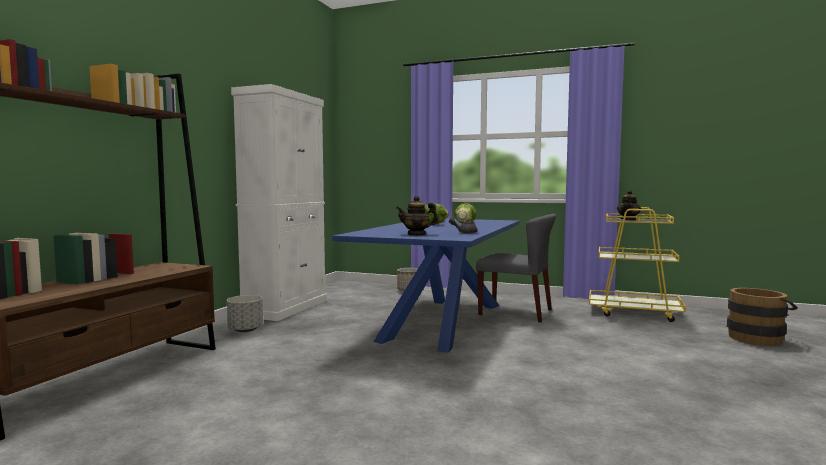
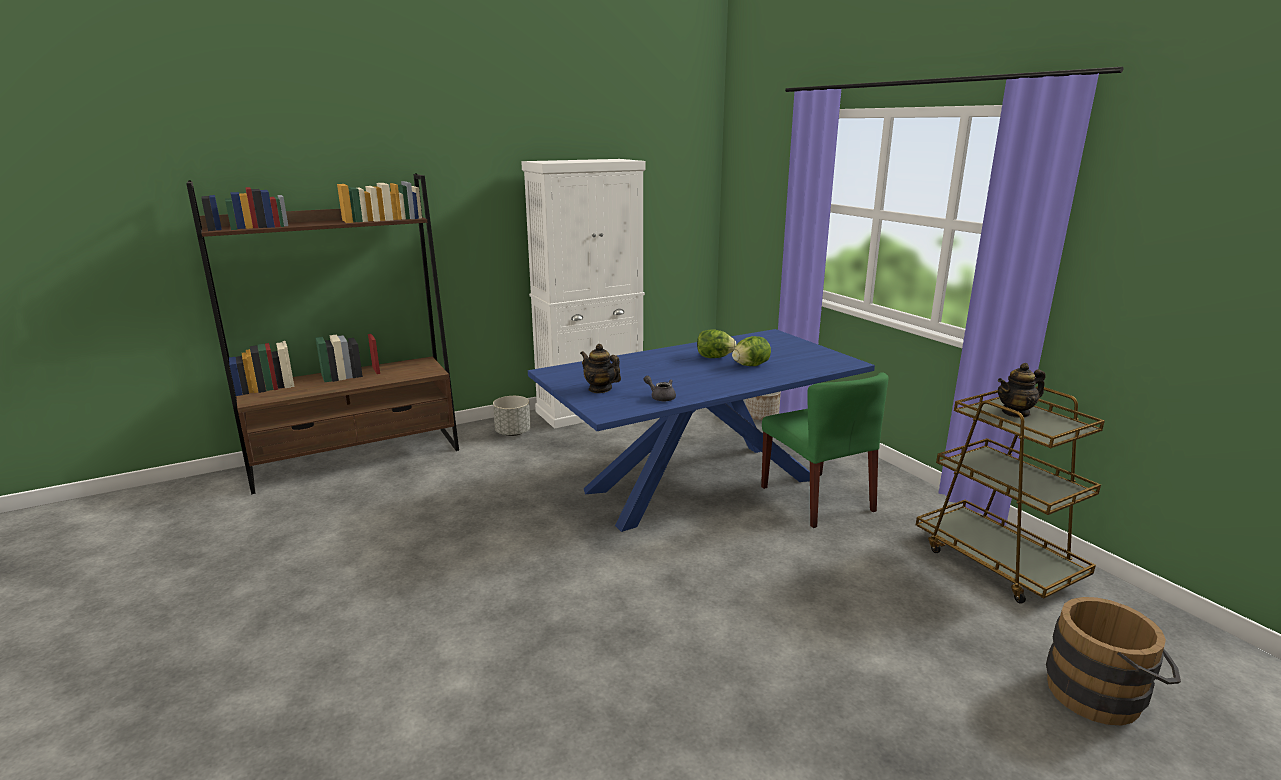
camera: 40 degrees right, 15 degrees up
(516, 312) = (817, 499): grey chair -> green chair
(634, 312) = (997, 562): yellow cart -> brown cart

